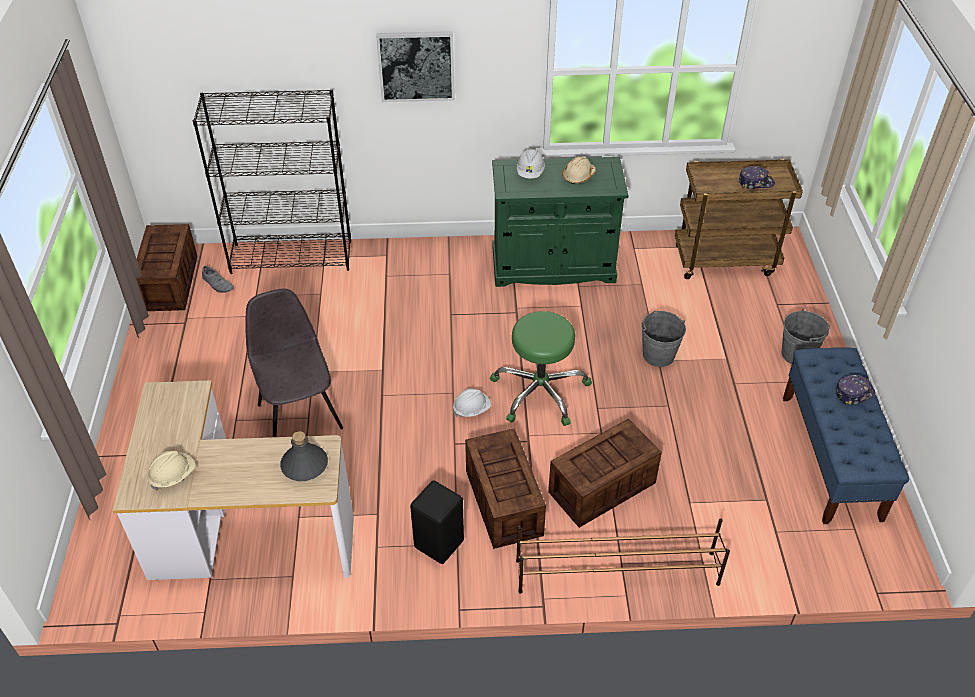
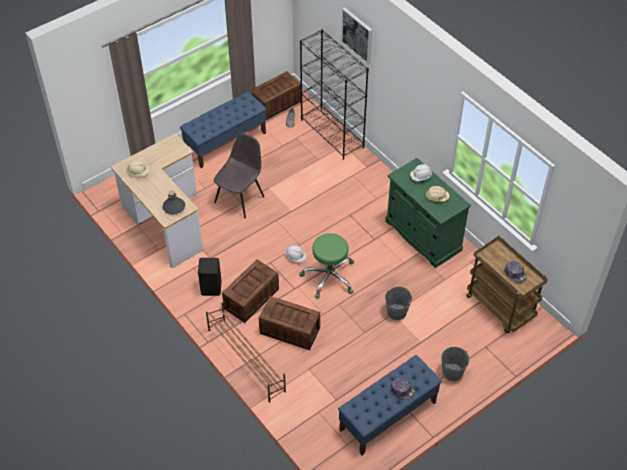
camera: 55 degrees right, 5 degrees up
(171, 373) = (226, 142): none -> blue bench
(416, 66) = (403, 85): picture -> picture (357, 35)

